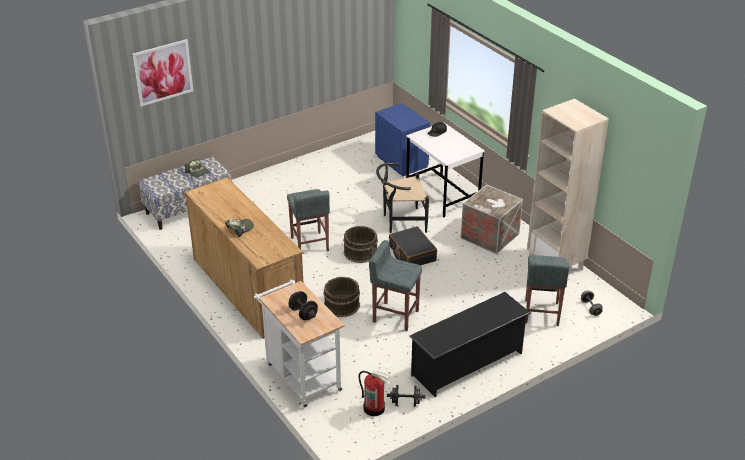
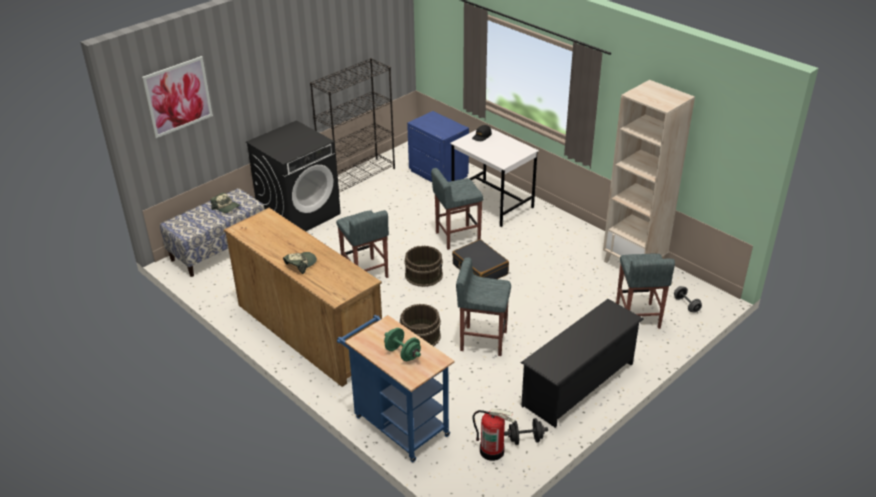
camera: 10 degrees left, 0 degrees up
(266, 185) = (299, 214): none -> black washing machine
(300, 375) = (397, 423): white cart -> blue cart
(303, 313) = (402, 353): black dumbbell -> green dumbbell
(327, 156) = (358, 176): none -> black bookcase
(400, 222) = (457, 237): black chair -> grey stool
(490, 236) = (555, 241): crate -> none

